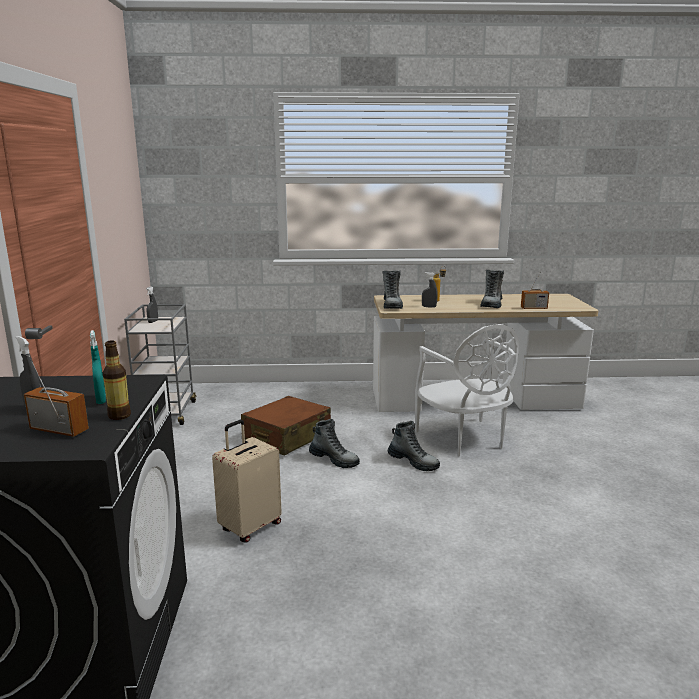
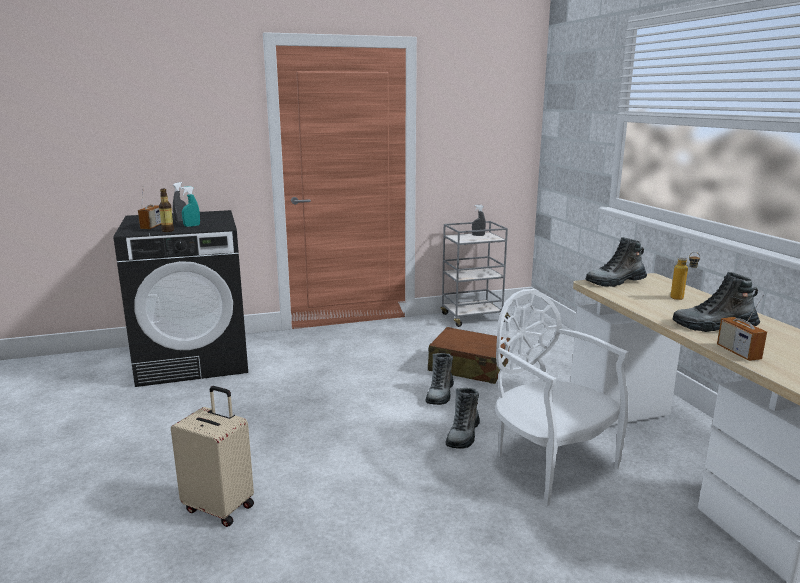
camera: 75 degrees right, 0 degrees up
(249, 527) = (316, 379): beige suitcase -> beige suitcase (220, 507)
(429, 307) = (635, 297): grey spray bottle -> none
(464, 439) = (550, 464): white chair -> white chair turned 90 degrees clockwise

